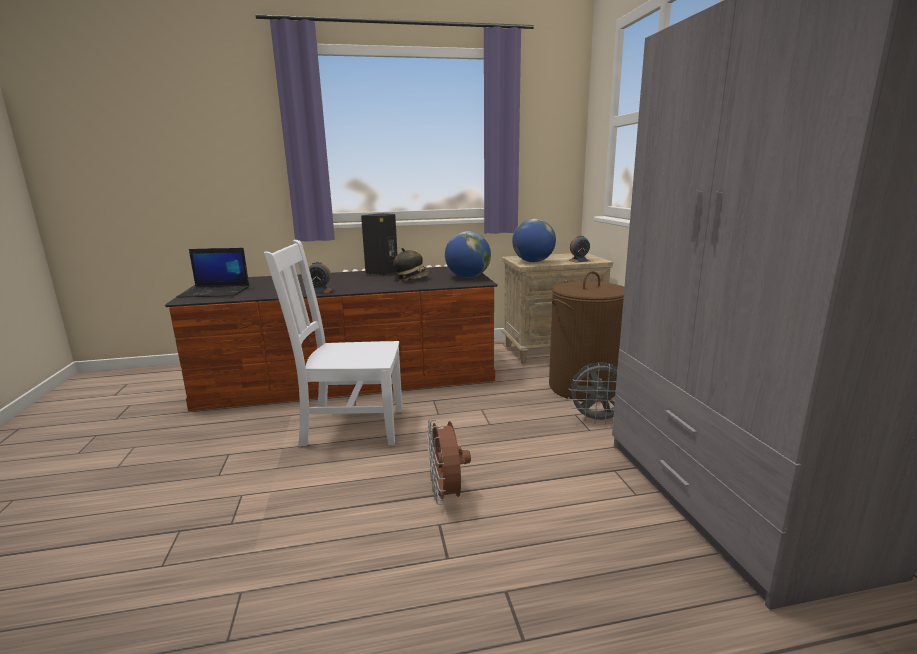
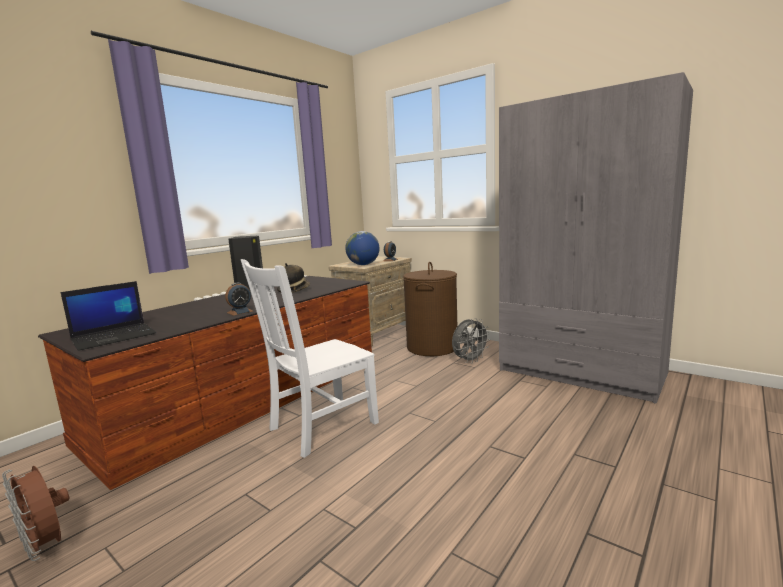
camera: 40 degrees left, 5 degrees down
(447, 495) = (465, 431): brown fan -> brown fan (46, 546)
(468, 277) = (335, 282): globe -> none

